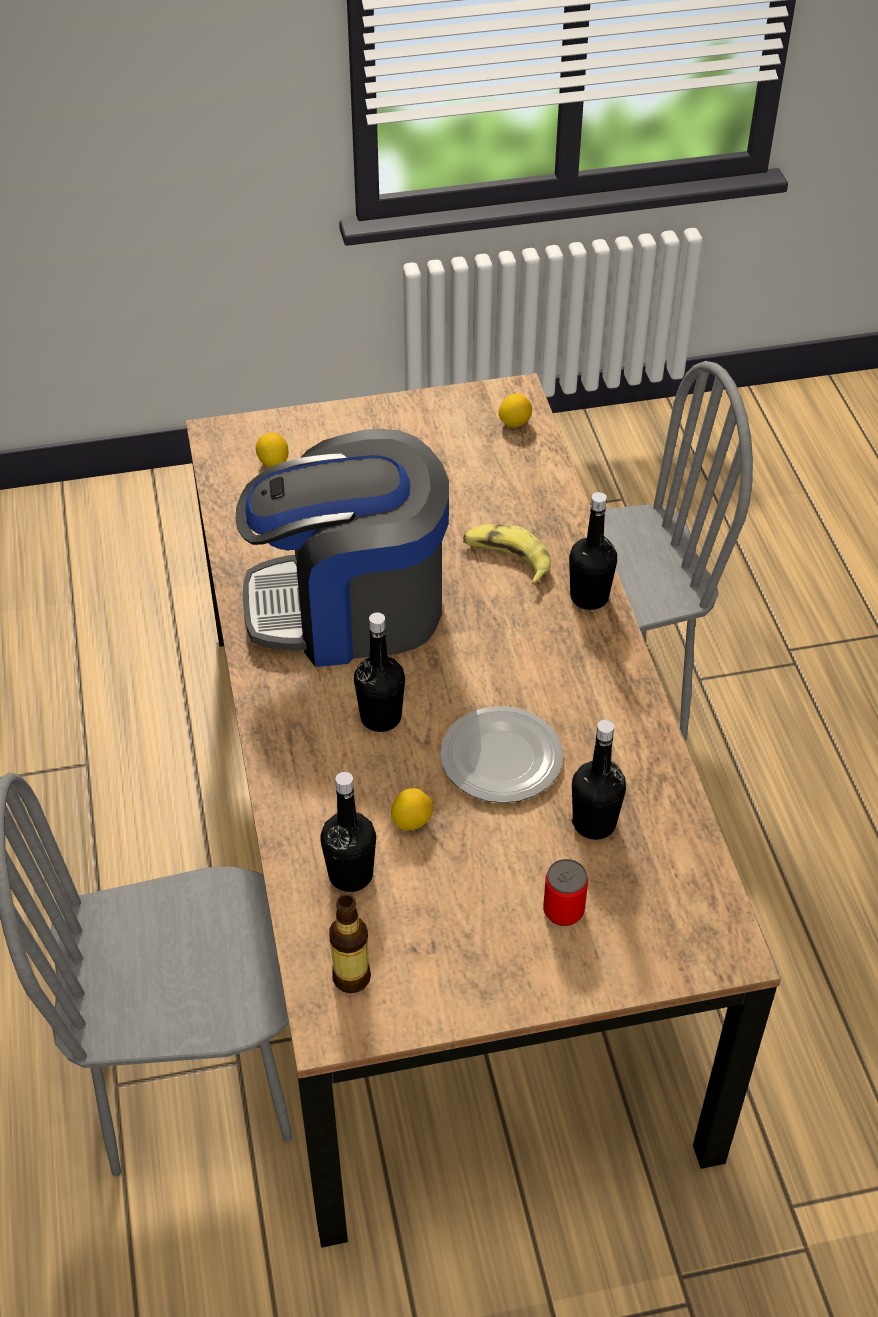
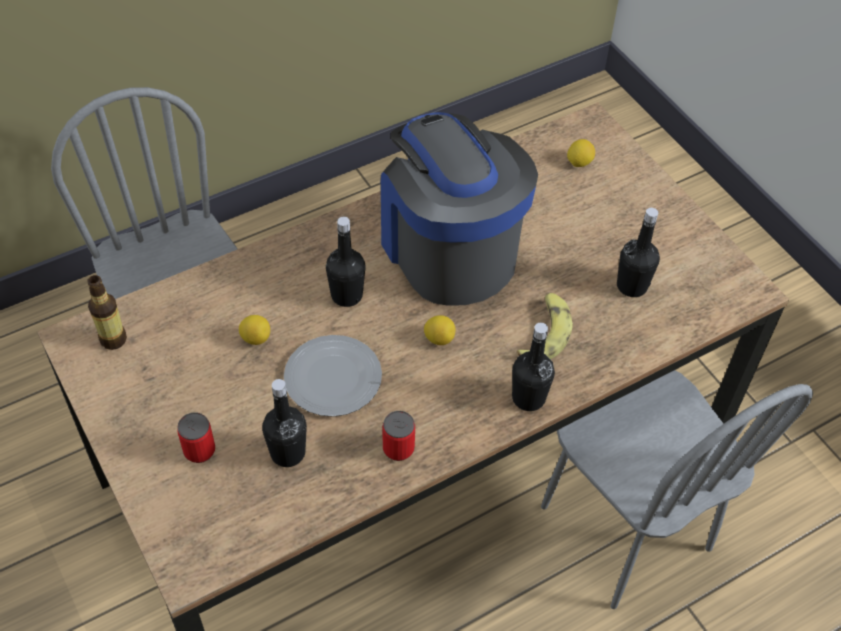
camera: 70 degrees right, 5 degrees up
(350, 875) = (198, 316): black bottle -> black bottle (632, 286)
(514, 423) = (713, 299): lemon -> lemon (439, 338)
(620, 721) = (398, 448): none -> can

